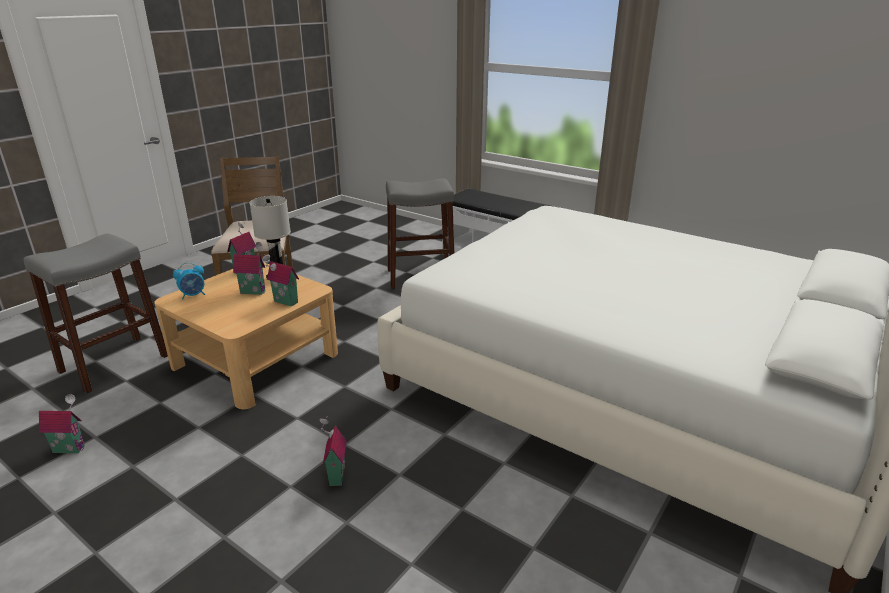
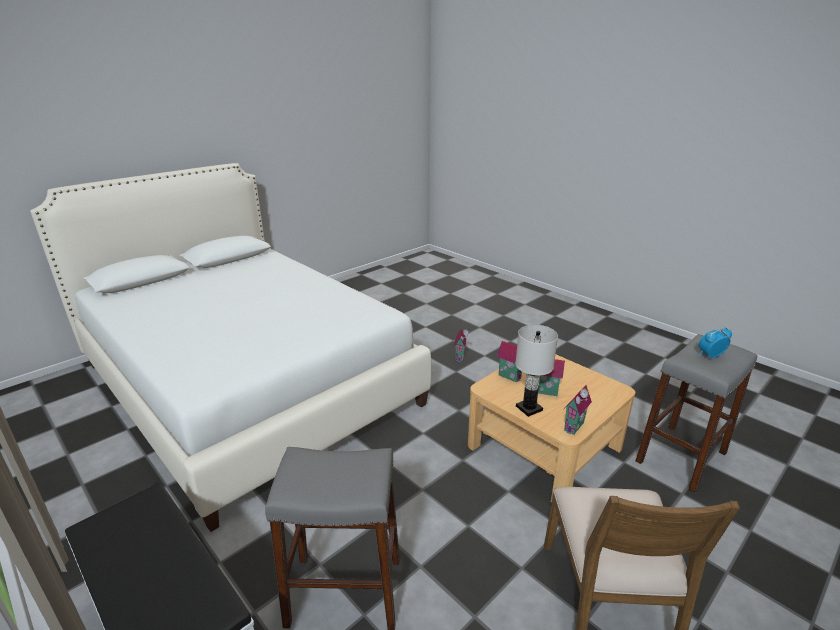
camera: 170 degrees left, 0 degrees up
(70, 447) = (633, 386): toy house -> none
(193, 295) = (602, 393): alarm clock -> alarm clock (710, 356)

